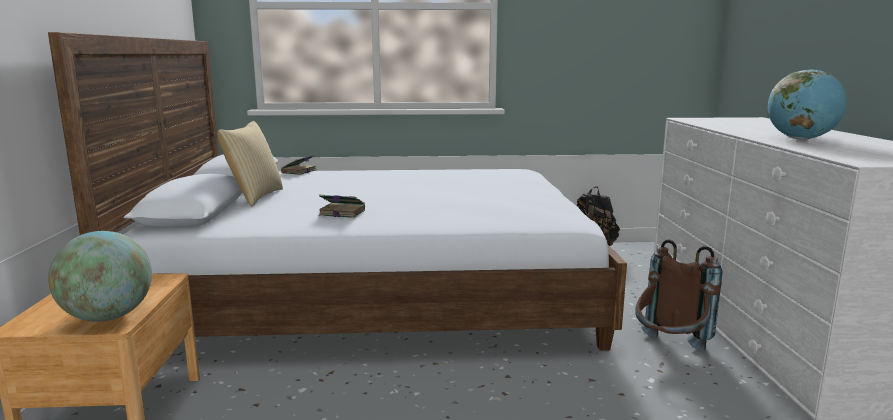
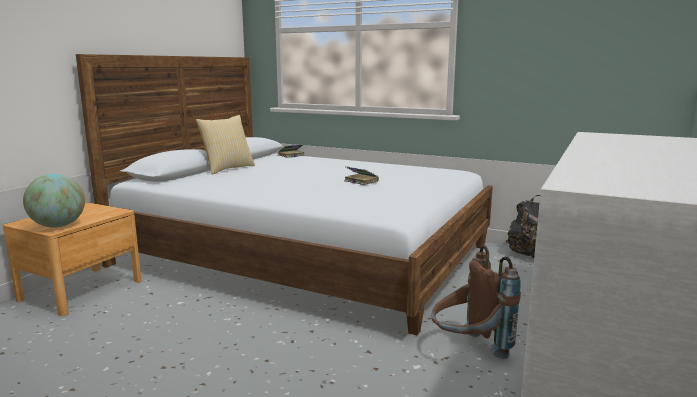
camera: 30 degrees right, 0 degrees up
(341, 213) = (250, 185): book -> book (360, 181)
(801, 139) = (616, 160): globe -> none

